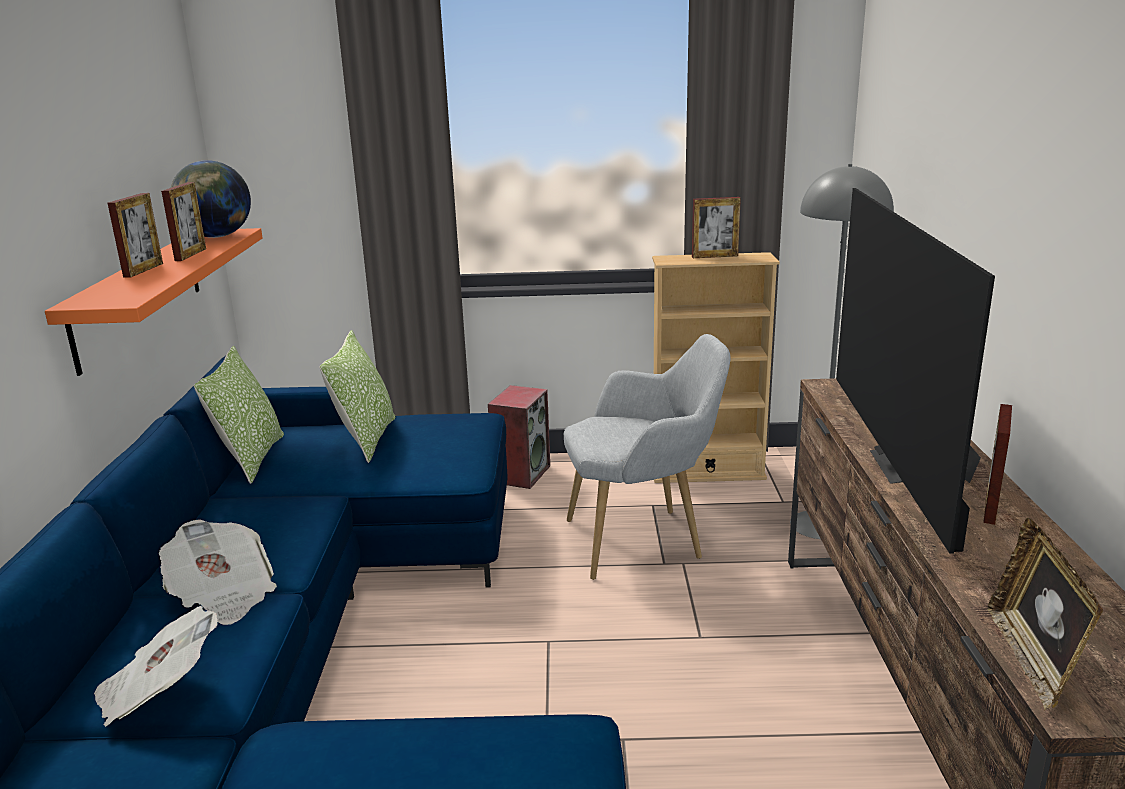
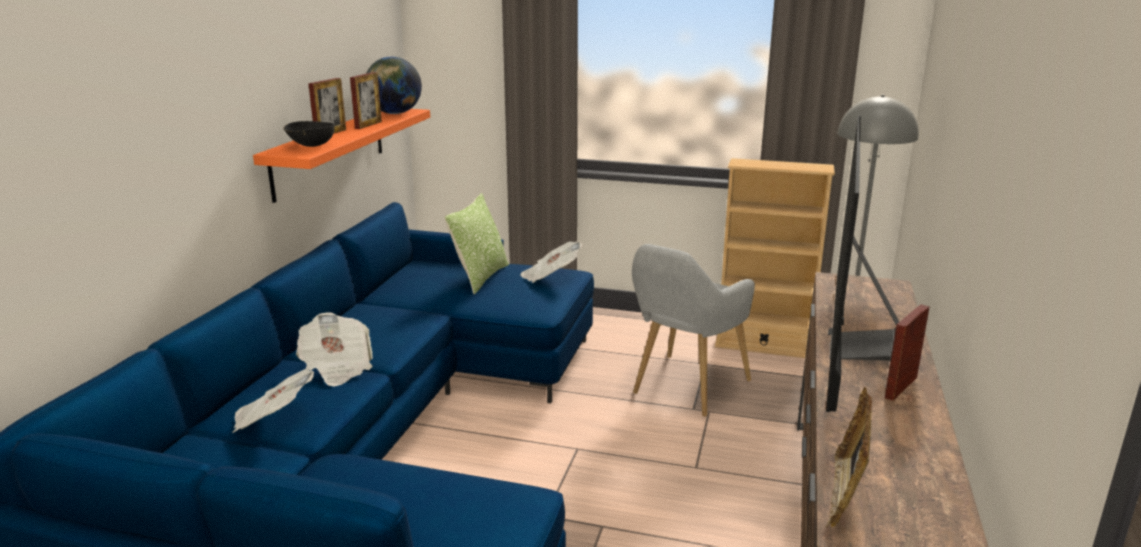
camera: 15 degrees right, 0 degrees up
(126, 289) = (310, 145): none -> black bowl
(251, 459) = (395, 280): pillow -> none
(456, 426) = (550, 277): none -> newspaper
(521, 473) = (610, 324): speaker -> none
(643, 540) = (684, 389): grey armchair -> grey armchair turned 120 degrees clockwise
(714, 256) = (782, 163): picture frame -> none

